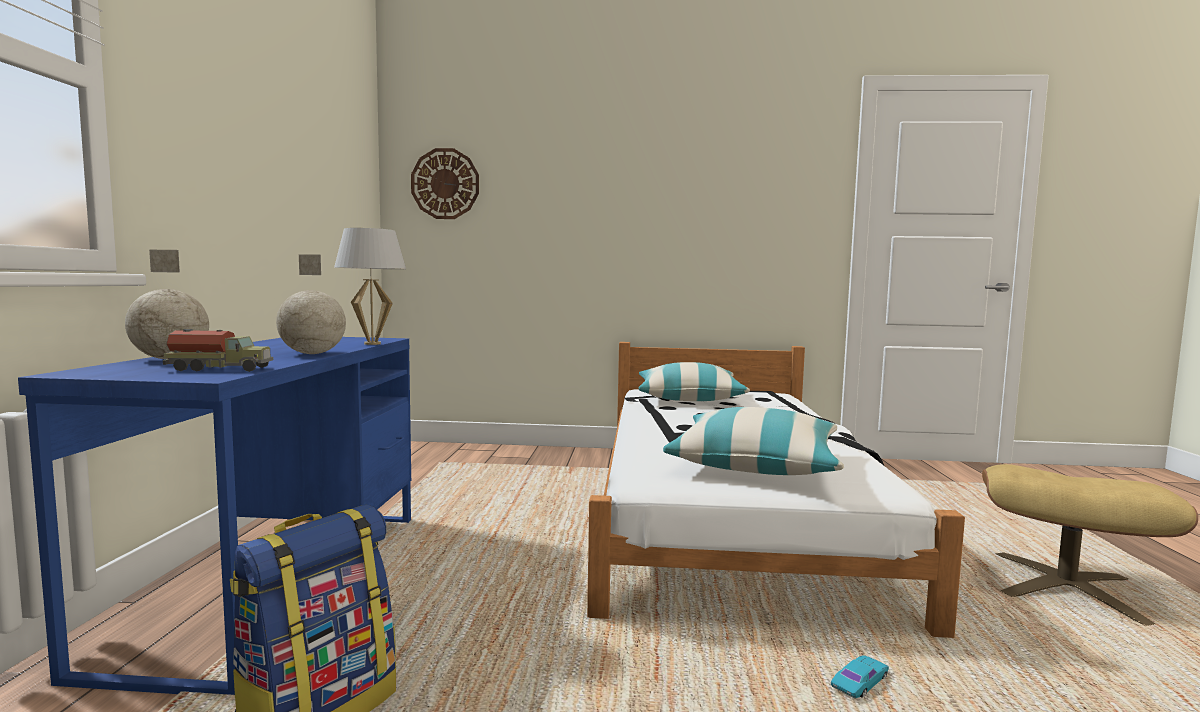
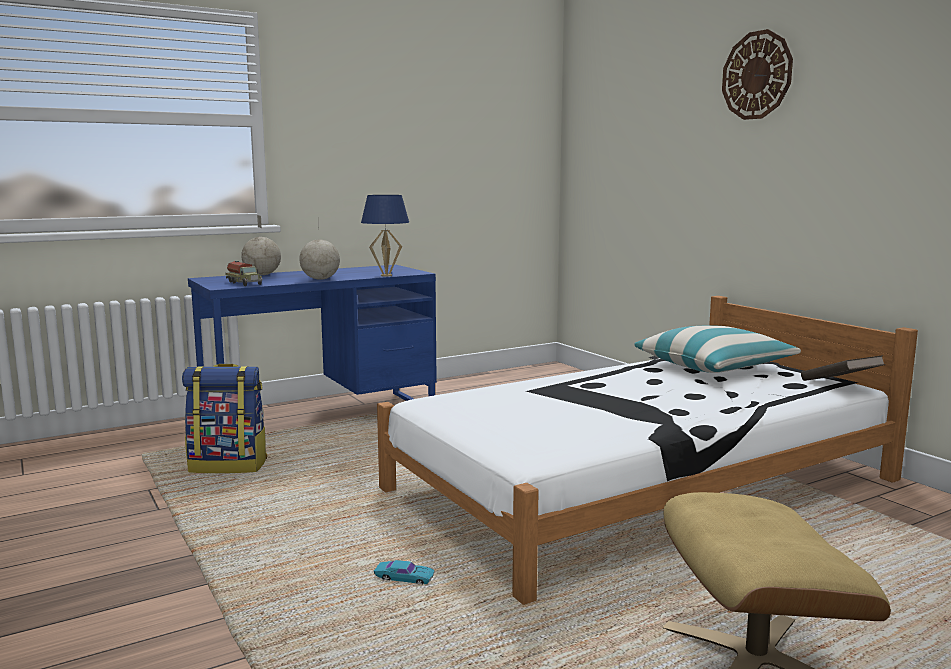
camera: 55 degrees right, 5 degrees up
(372, 343) = (386, 275): white table lamp -> blue table lamp
(445, 184) = (599, 126): wall clock -> wall clock (757, 75)
(755, 463) = (520, 416): pillow -> none
(774, 393) = (840, 384): none -> brown book

